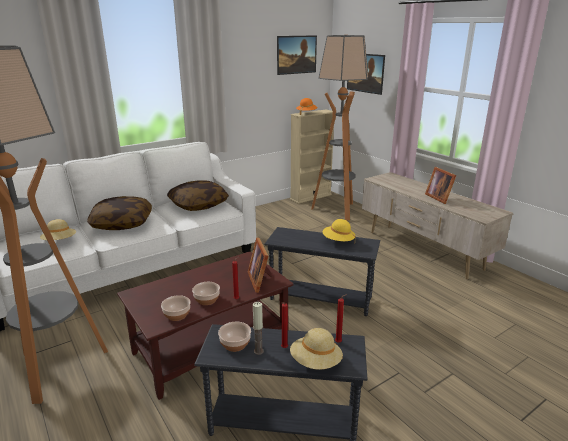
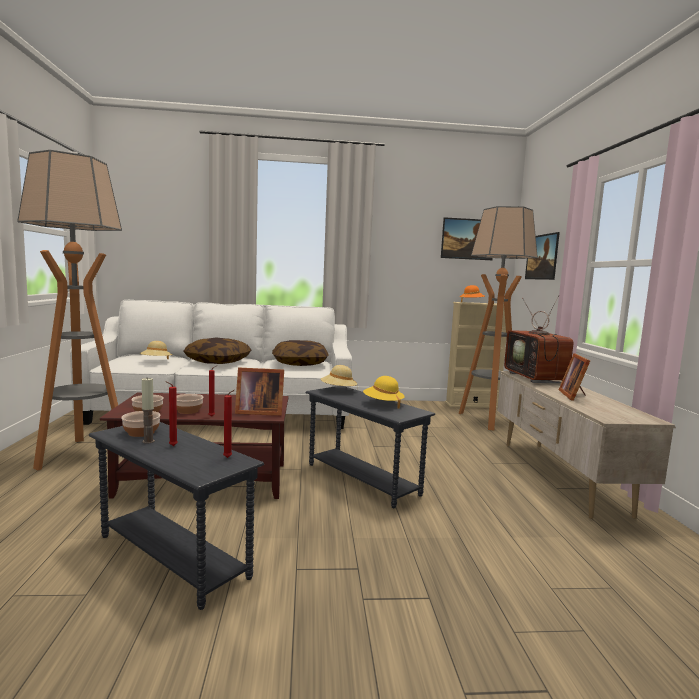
camera: 30 degrees right, 15 degrees down
(261, 280) = (258, 412): picture frame -> picture frame turned 105 degrees counterclockwise
(316, 362) = (177, 462): beige hat -> beige hat (338, 390)
(396, 182) = (537, 378): none -> television

